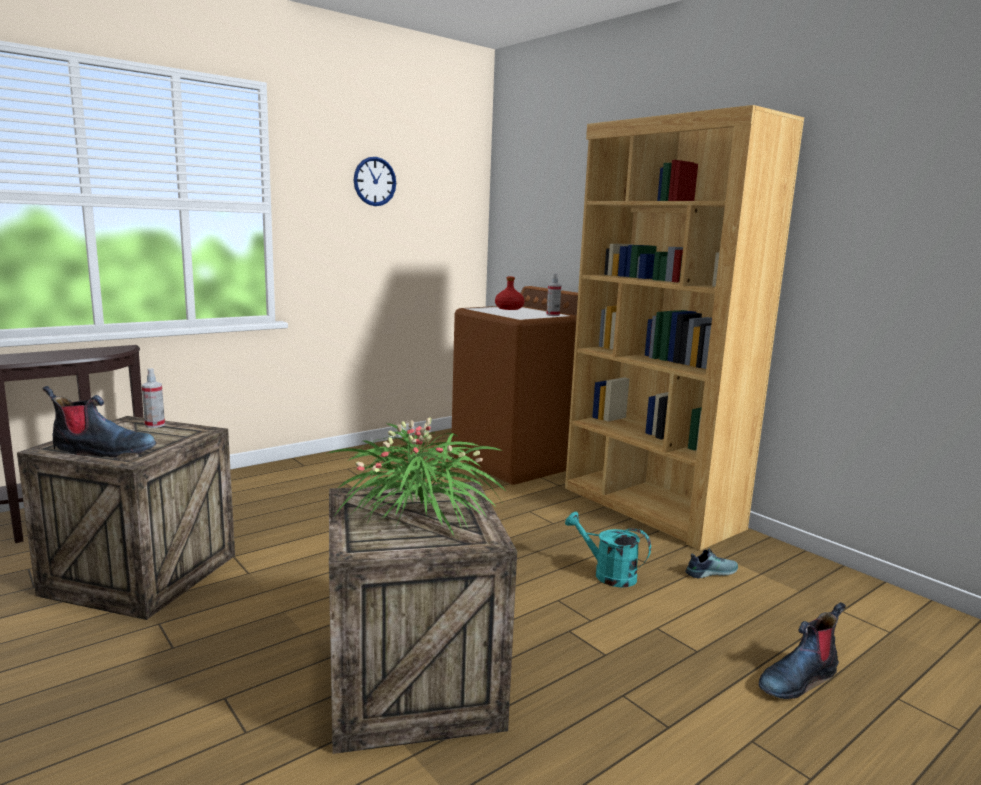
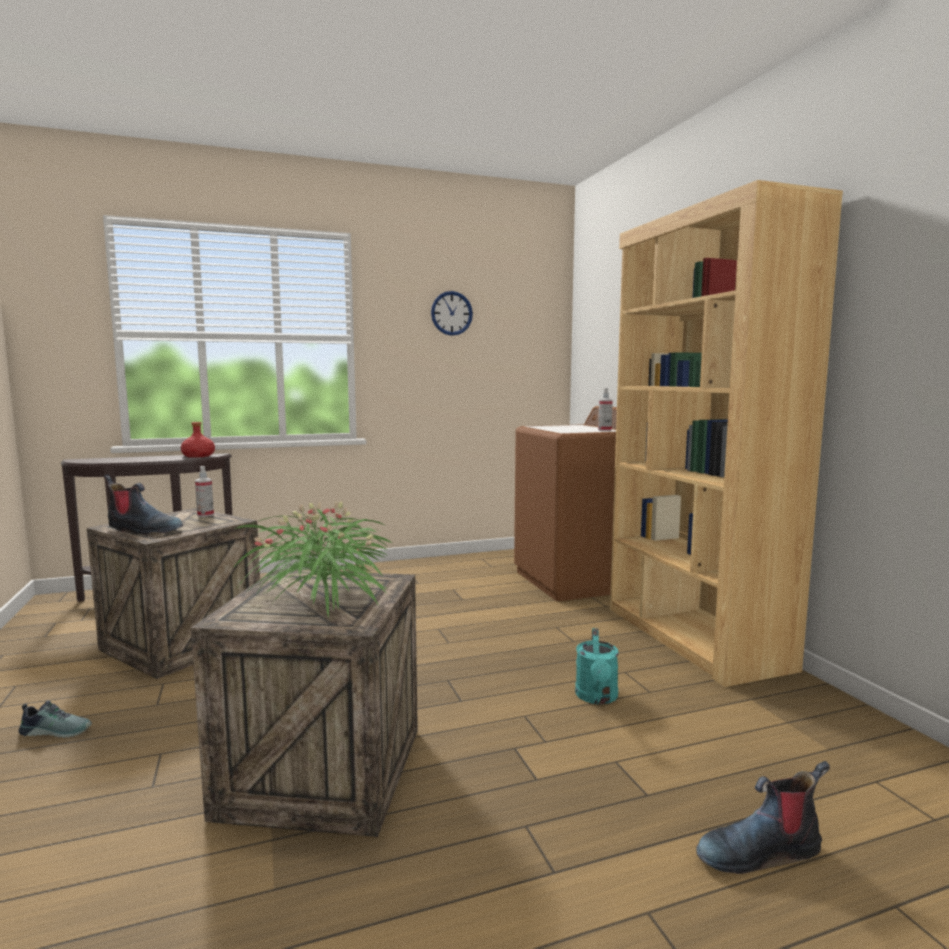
camera: 20 degrees right, 5 degrees down
(509, 308) = (570, 426): red bottle -> red bottle (198, 456)
(607, 574) = (597, 698): turquoise watering can -> turquoise watering can turned 135 degrees counterclockwise
(710, 572) = (722, 711): shoe -> shoe (57, 730)

